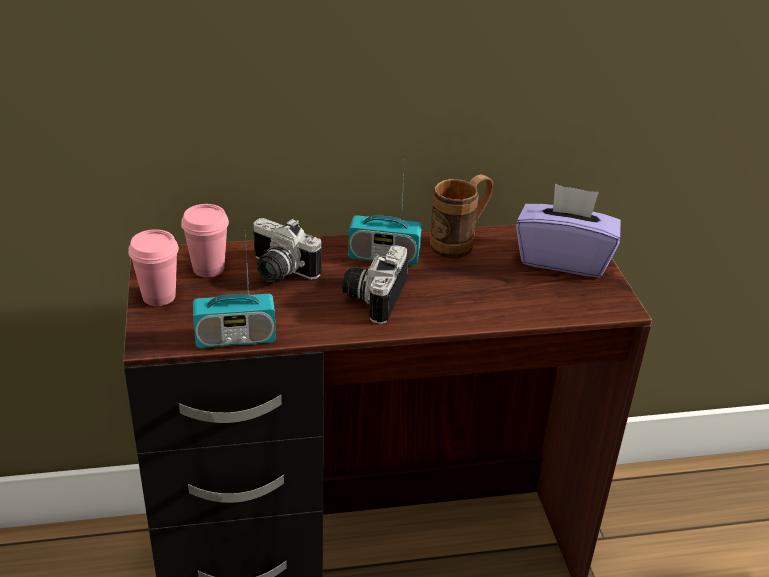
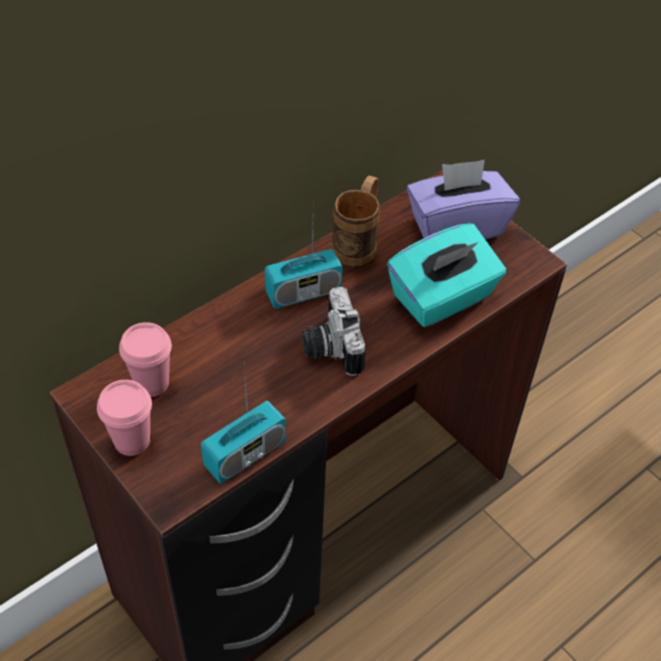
camera: 30 degrees left, 15 degrees up
(278, 272) = (221, 356): camera -> none
(504, 301) = (442, 298): none -> turquoise tissue box

